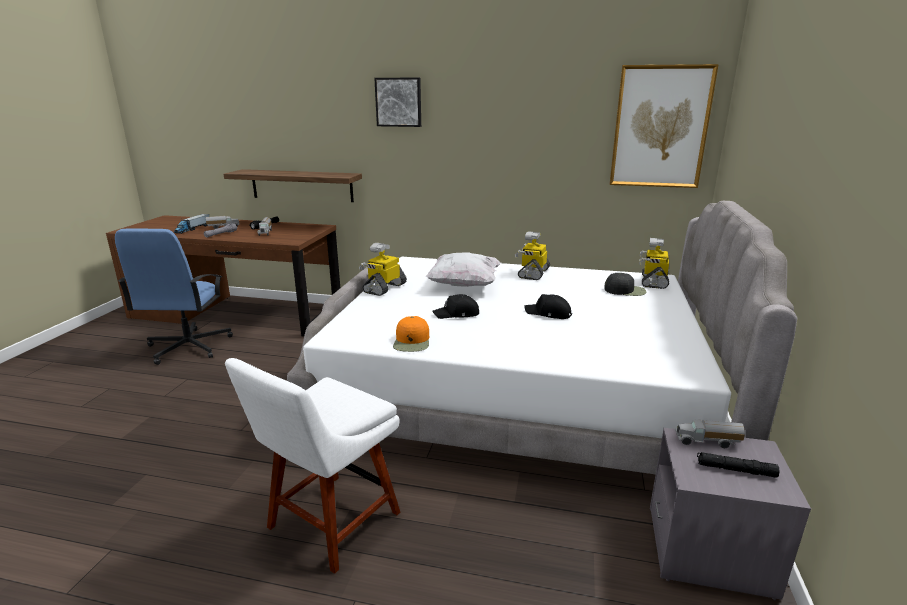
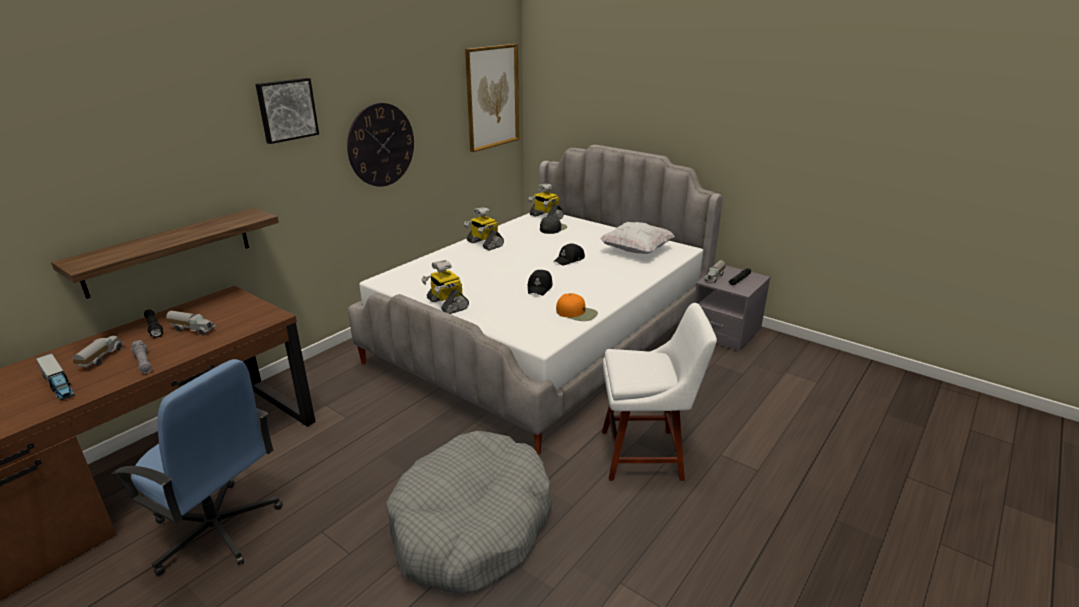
camera: 65 degrees left, 5 degrees up
(195, 437) = (471, 525): none -> grey dog bed
(329, 524) = (646, 454): white chair -> white chair turned 60 degrees counterclockwise
(464, 285) = (479, 272): white pillow -> white pillow (636, 251)
(487, 150) = (381, 145): none -> wall clock

